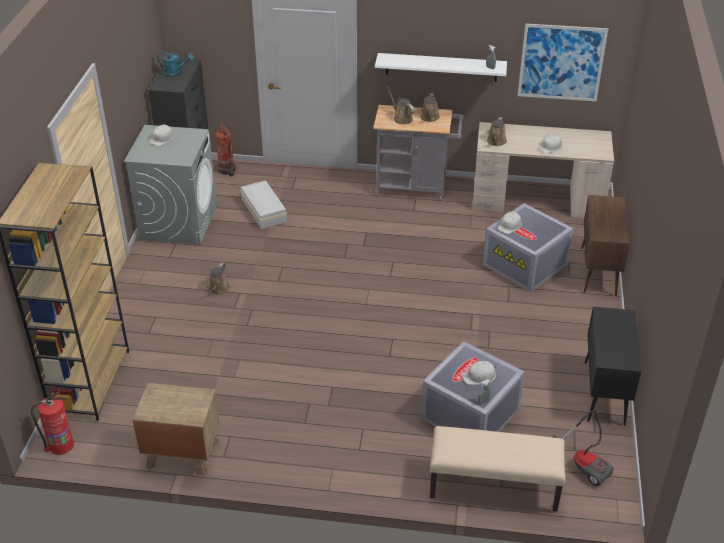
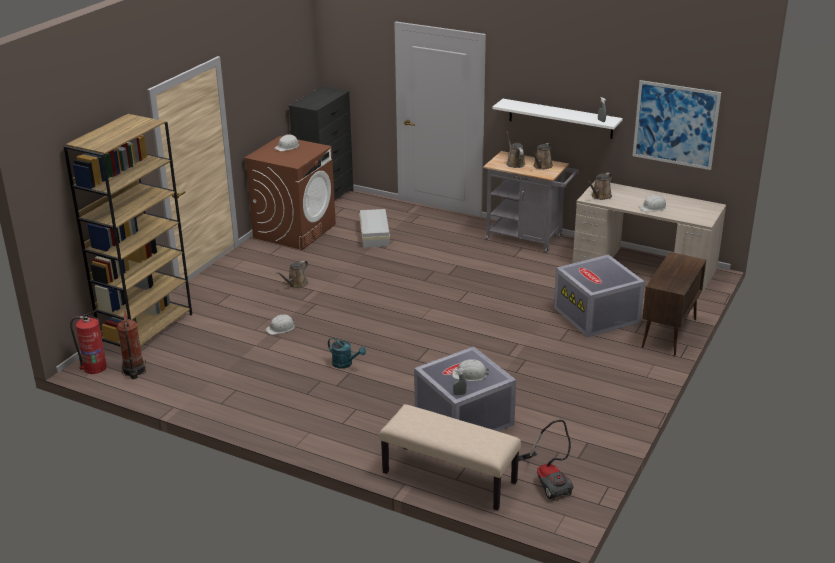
camera: 20 degrees right, 10 degrees down
(175, 73) = (320, 97): turquoise watering can -> turquoise watering can (345, 364)
(179, 222) = (294, 231): grey washing machine -> brown washing machine
(182, 454) = (187, 394): brown nightstand -> none
(227, 170) = (361, 201): fire extinguisher -> fire extinguisher (133, 371)
(510, 225) = (581, 269): white hard hat -> white hard hat (281, 328)
(604, 393) = (609, 430): black cabinet -> none

